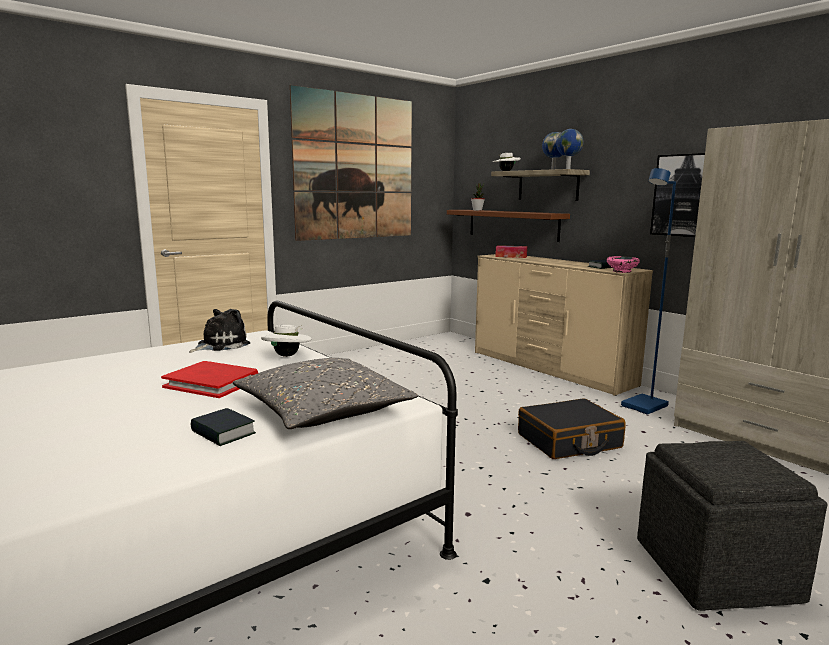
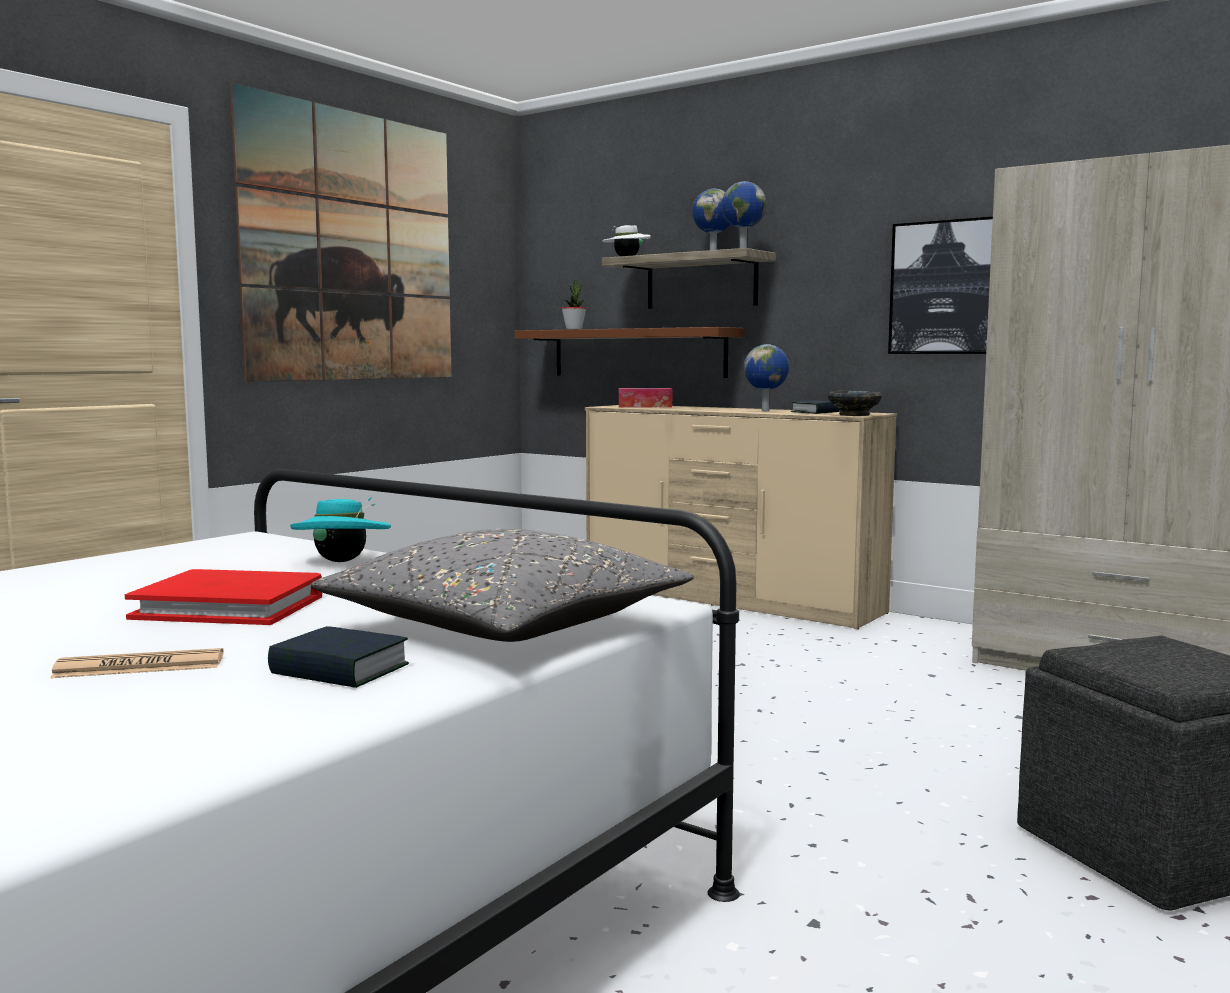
camera: 15 degrees left, 5 degrees down
(143, 420) = (140, 666): none -> newspaper
(220, 345) = (182, 555): plush toy -> none
(287, 356) = (342, 561): white hat -> turquoise hat
(569, 441) = (825, 701): black suitcase -> none
(575, 264) = (766, 411): none -> globe
(621, 271) = (853, 415): pink bowl -> black bowl
(645, 406) = (913, 640): blue floor lamp -> none

